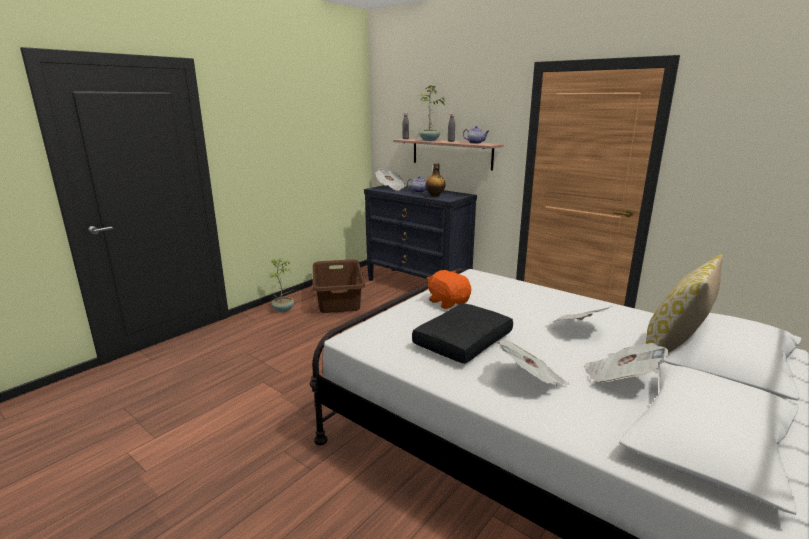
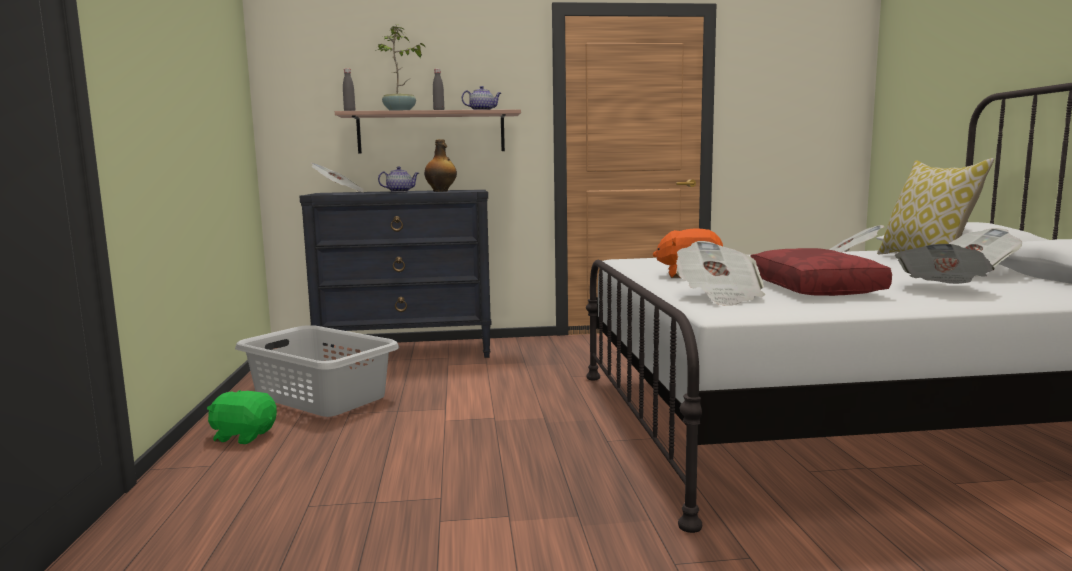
camera: 45 degrees left, 10 degrees down
(284, 309) = (244, 436): potted plant -> green plush toy
(338, 300) = (320, 397): brown laundry basket -> grey laundry basket
(391, 326) = (719, 297): none -> newspaper
(464, 342) = (816, 288): black pillow -> red pillow

